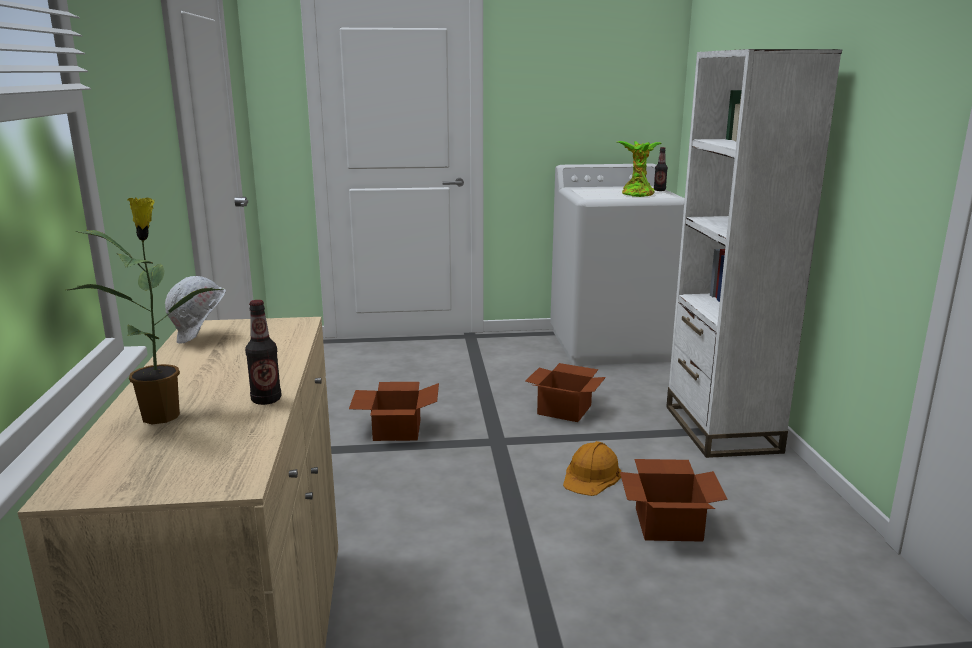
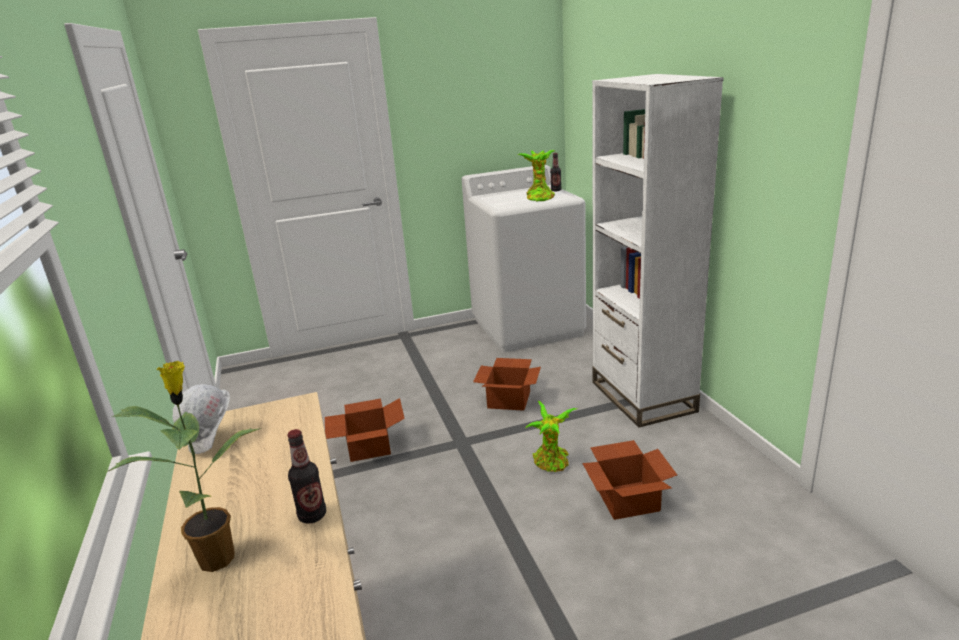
camera: 10 degrees left, 5 degrees up
(592, 476) = (552, 463): orange hard hat -> potted plant

